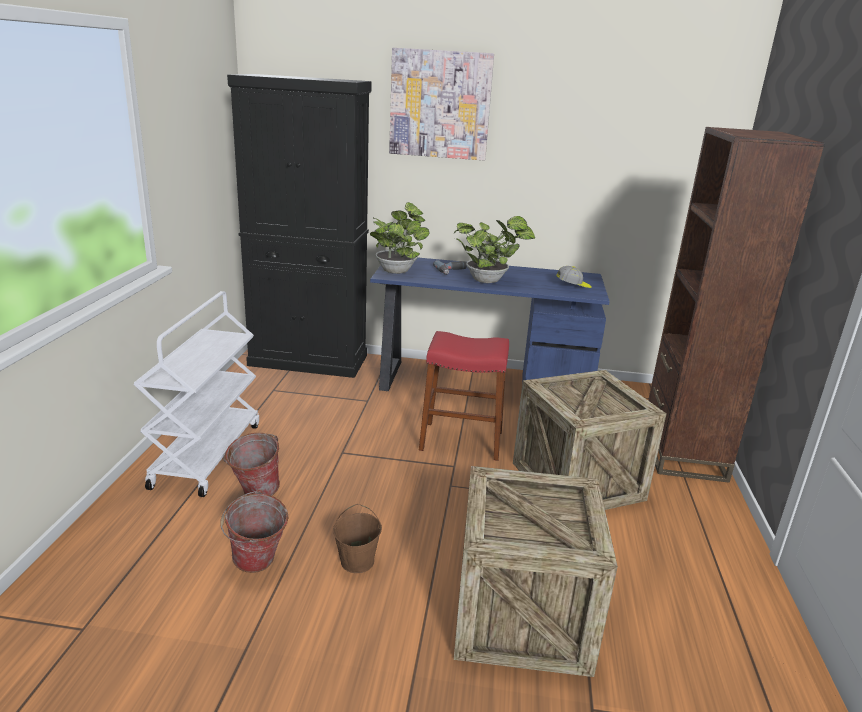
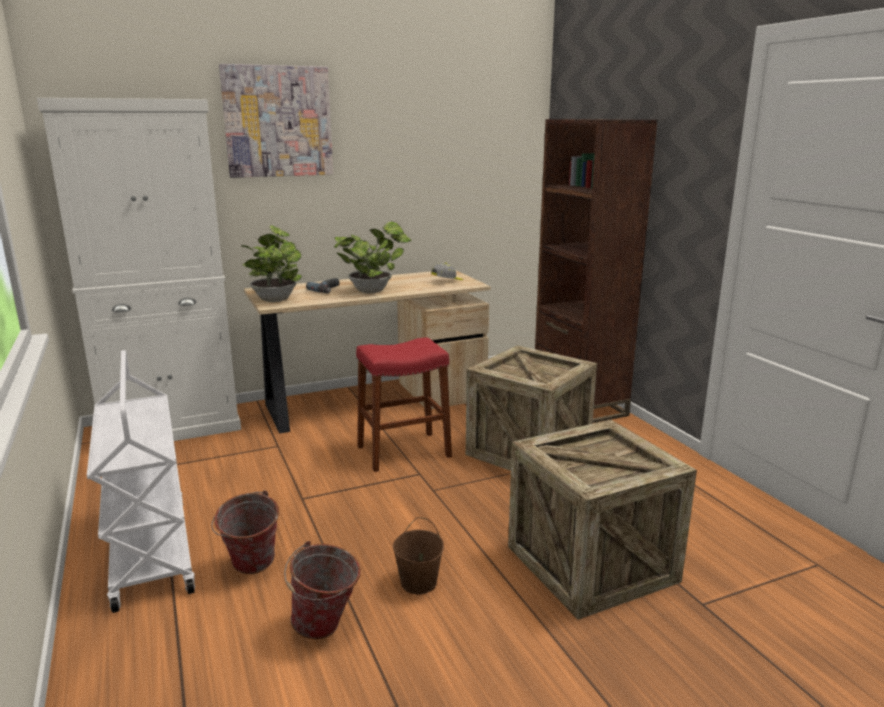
camera: 30 degrees left, 5 degrees down
(309, 360) = (172, 428): black cabinet -> white cabinet
(480, 385) = (371, 401): blue desk -> beige desk

